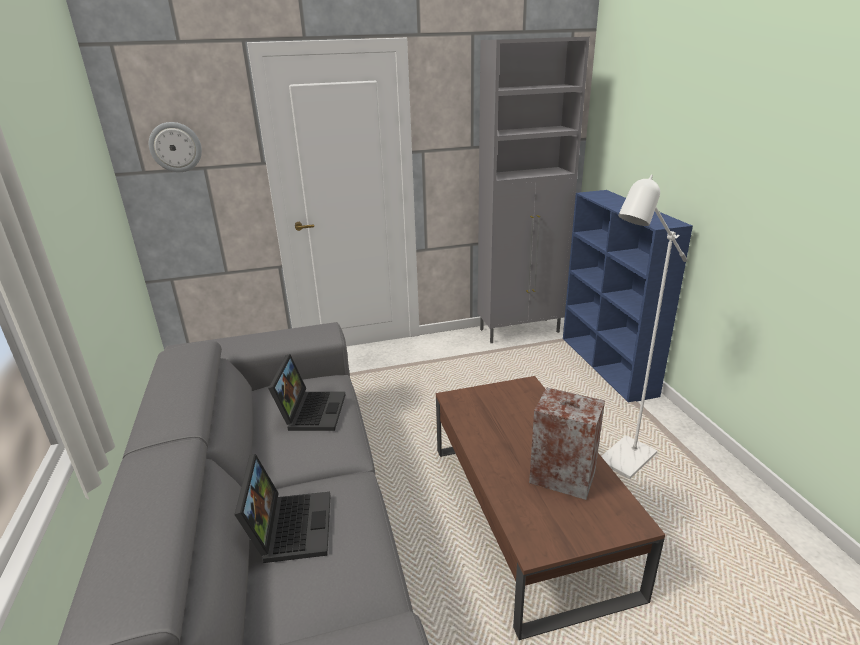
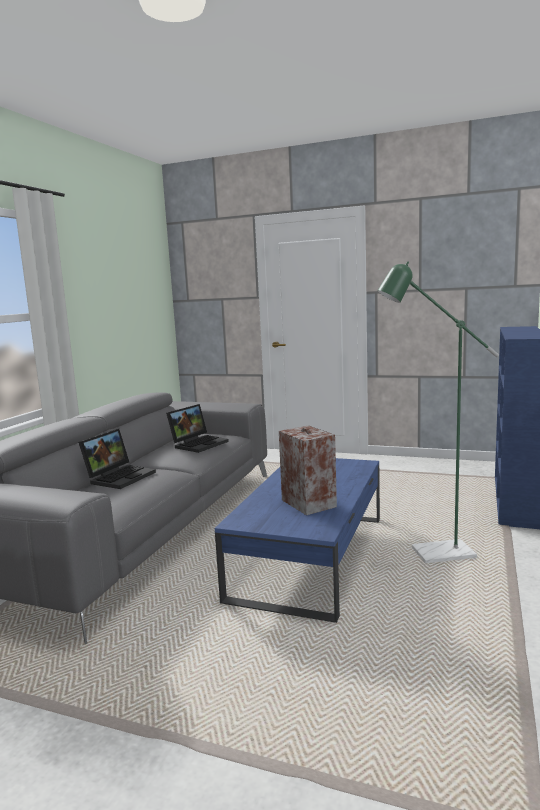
camera: 35 degrees right, 15 degrees down
(175, 147) = (206, 284): wall clock -> none
(520, 331) = (460, 466): grey cabinet -> none
(525, 514) = (311, 555): brown coffee table -> blue coffee table
(621, 463) = (432, 554): white floor lamp -> green floor lamp

